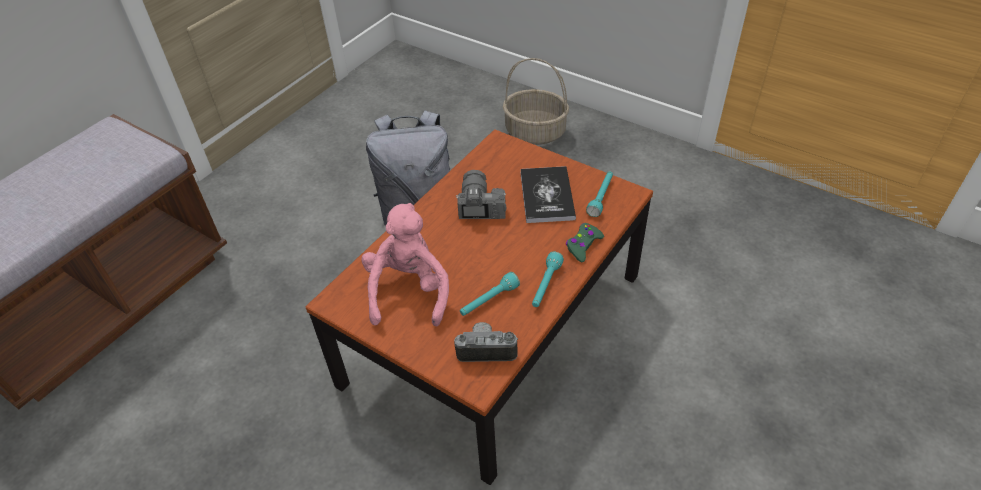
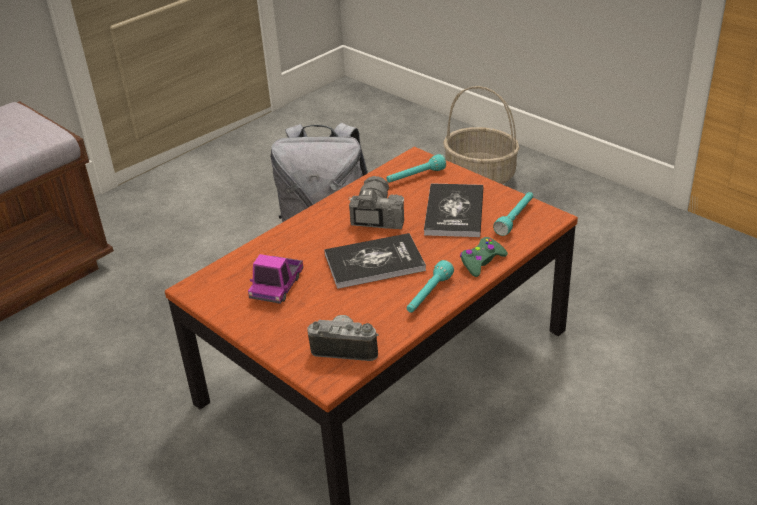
camera: 10 degrees right, 10 degrees down
(409, 291) = (277, 286): pink plush toy -> toy truck
(488, 301) = (361, 303): turquoise flashlight -> turquoise flashlight (415, 177)
(490, 256) = (374, 262): none -> book

